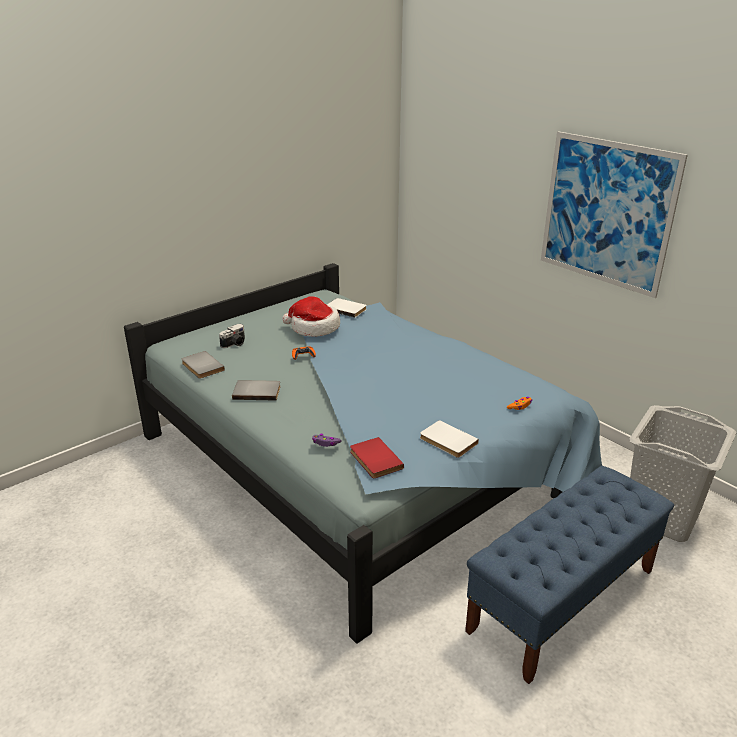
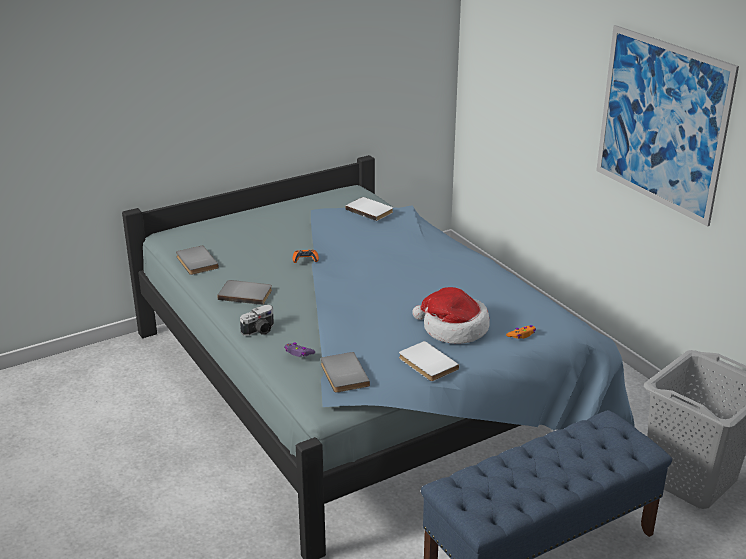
camera: 10 degrees right, 0 degrees up
(235, 344) = (237, 240): camera -> camera (260, 330)
(313, 328) = (326, 229): hat -> hat (453, 329)
(374, 460) = (342, 375): red book -> grey book

